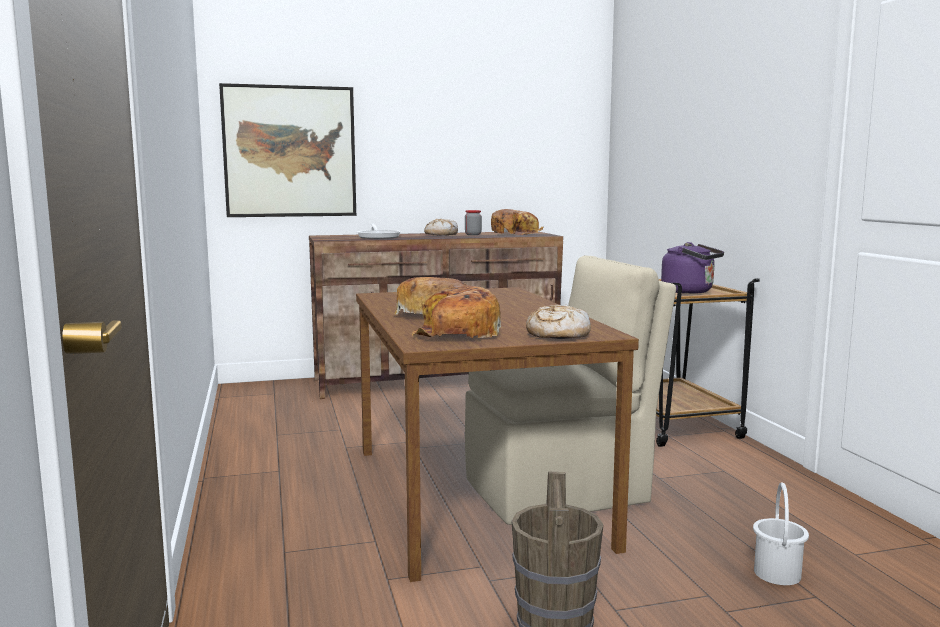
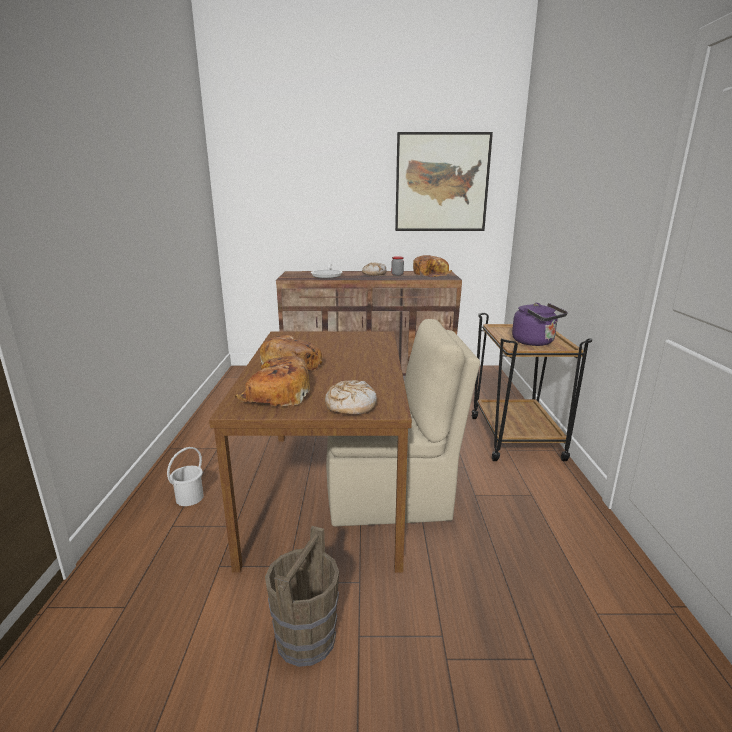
camera: 15 degrees right, 10 degrees up
(290, 152) = (272, 211): picture -> picture (441, 183)
(778, 573) = (514, 623): white bucket -> white bucket (190, 498)

